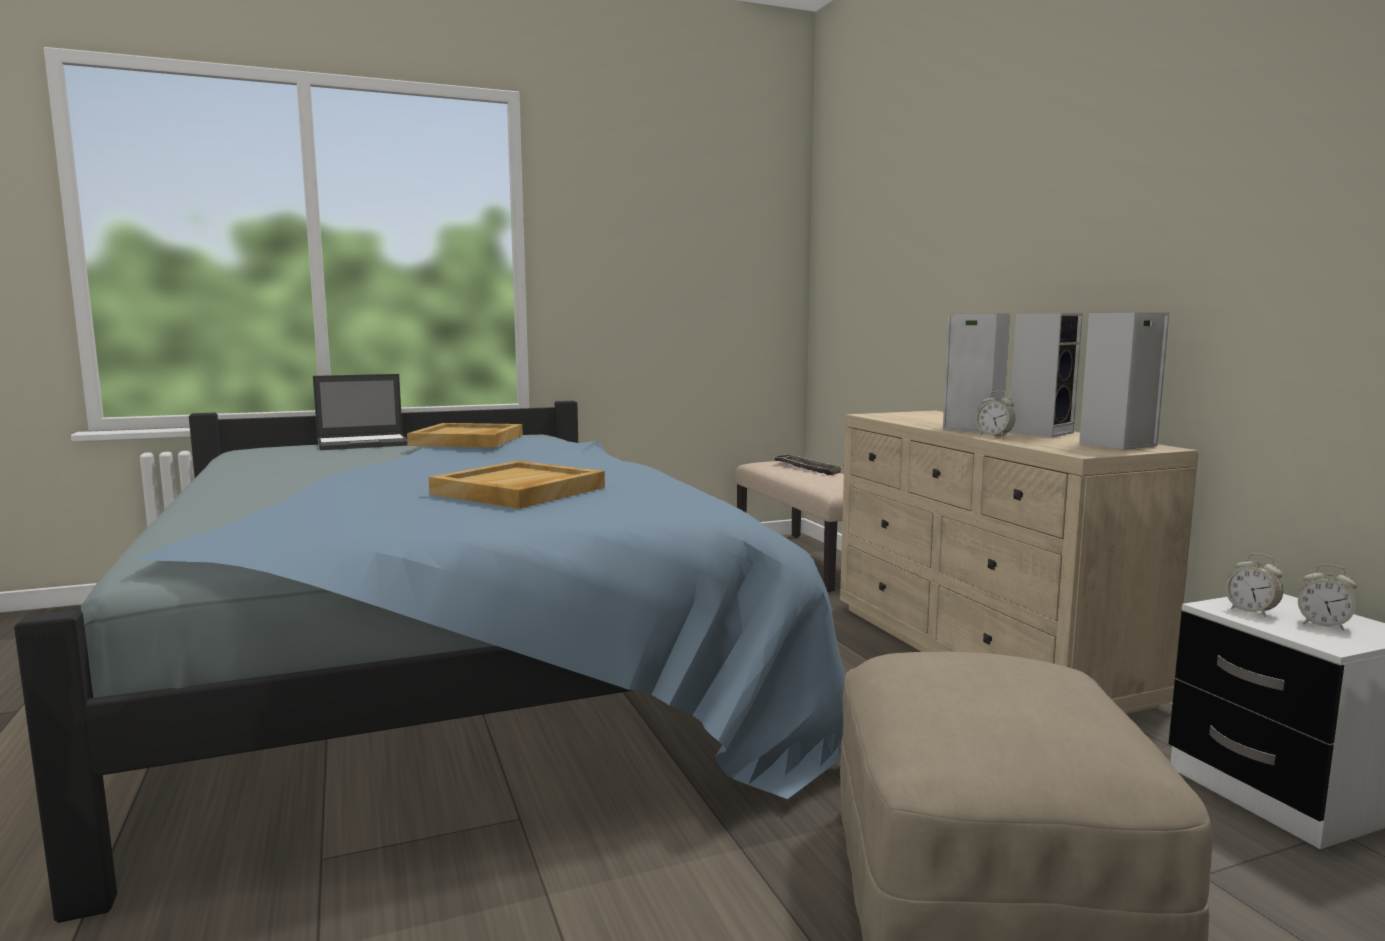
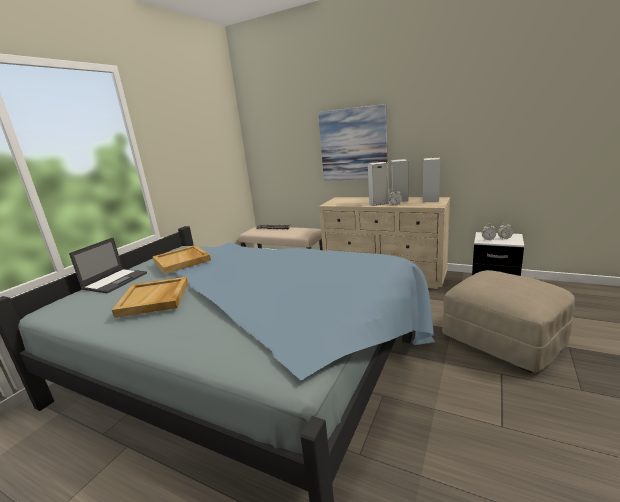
camera: 40 degrees left, 10 degrees up
(518, 491) = (309, 276): beige tray -> beige tray (154, 299)
(989, 272) = (353, 144): none -> picture

